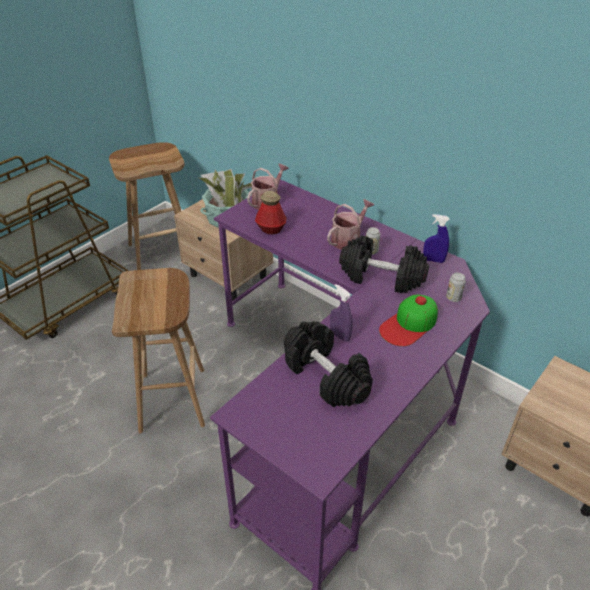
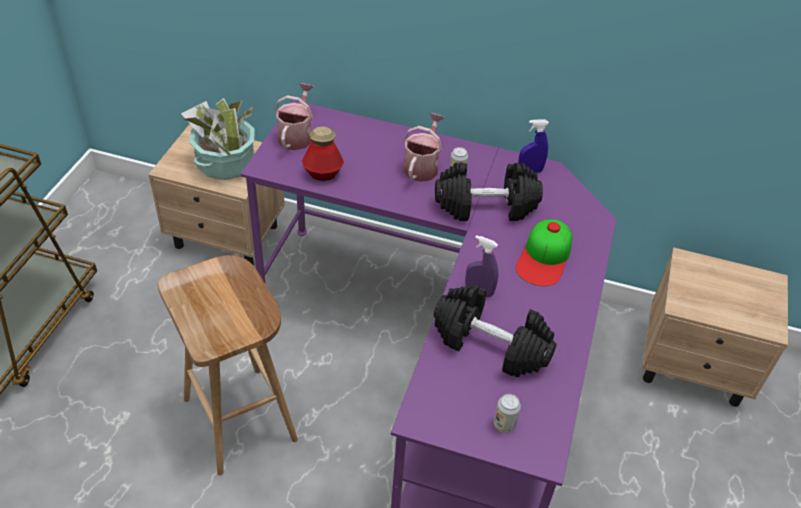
camera: 25 degrees left, 5 degrees up
(162, 251) = (116, 221): brown stool -> none
(453, 298) = (573, 213): can -> can (504, 424)

